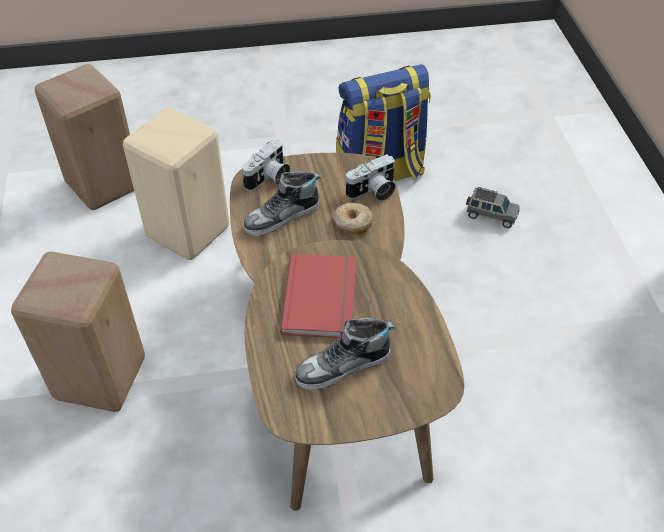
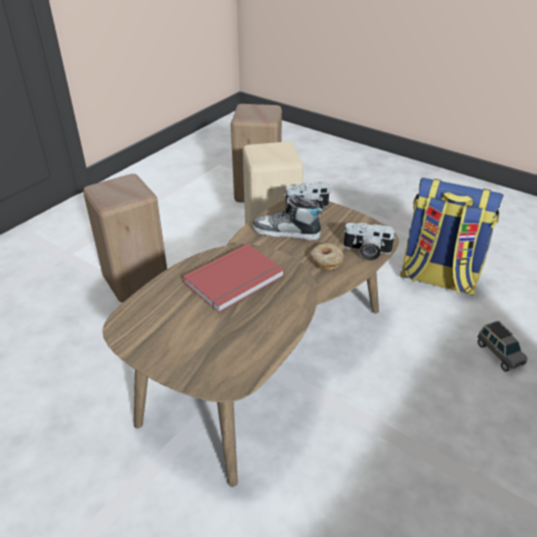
camera: 45 degrees right, 10 degrees down
(343, 366) = (191, 324): shoe -> none

